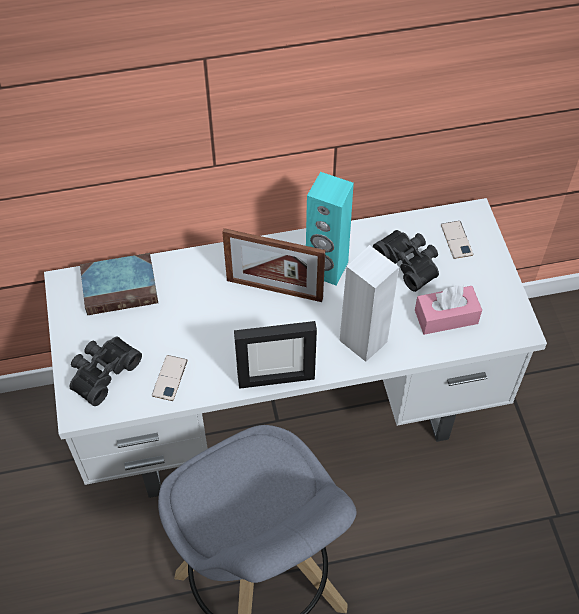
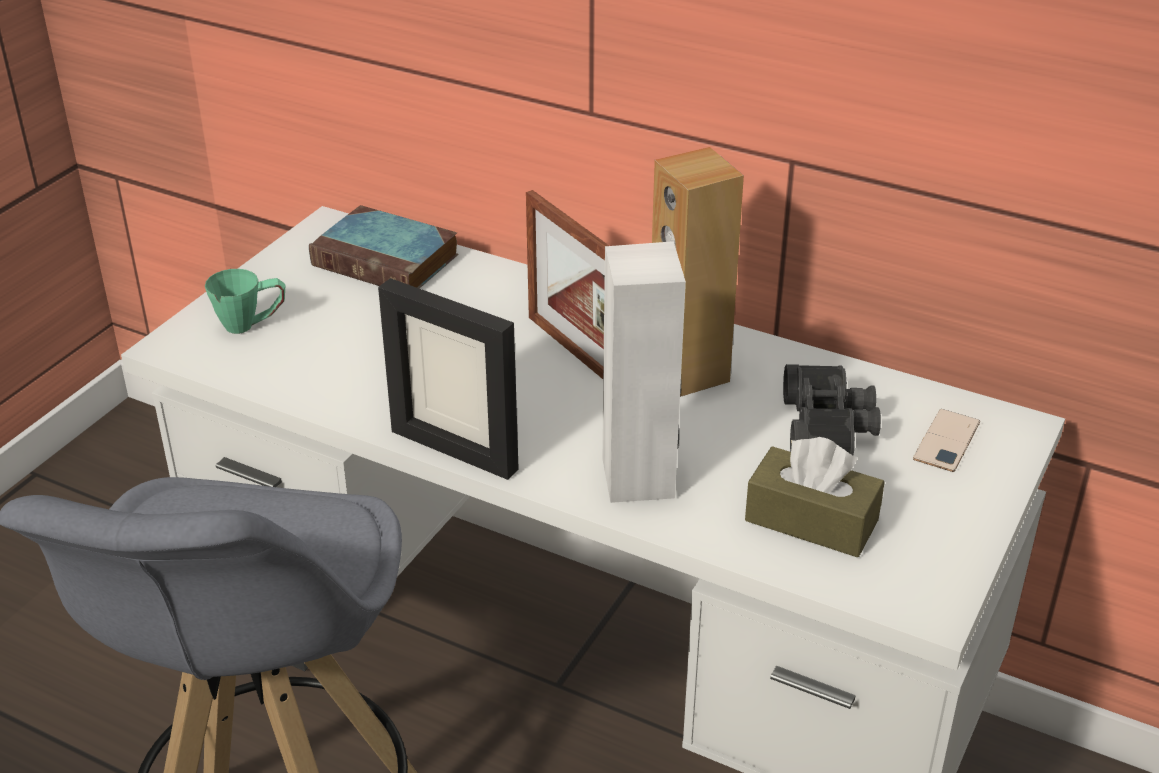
camera: 40 degrees right, 20 degrees down
(102, 372) = (251, 325): black binoculars -> green mug
(169, 378) = (320, 373): phone -> none
(326, 269) = (687, 372): turquoise speaker -> brown speaker
(446, 317) = (811, 520): pink tissue box -> brown tissue box

